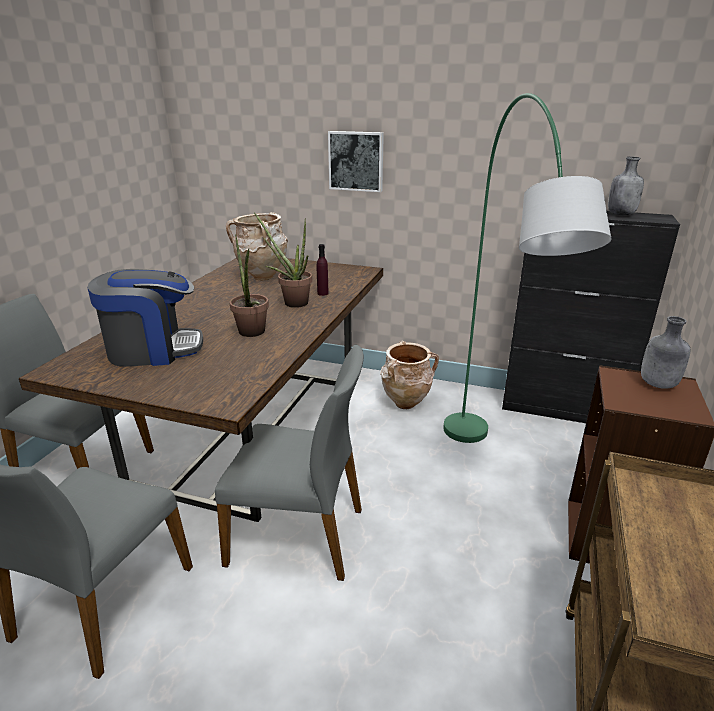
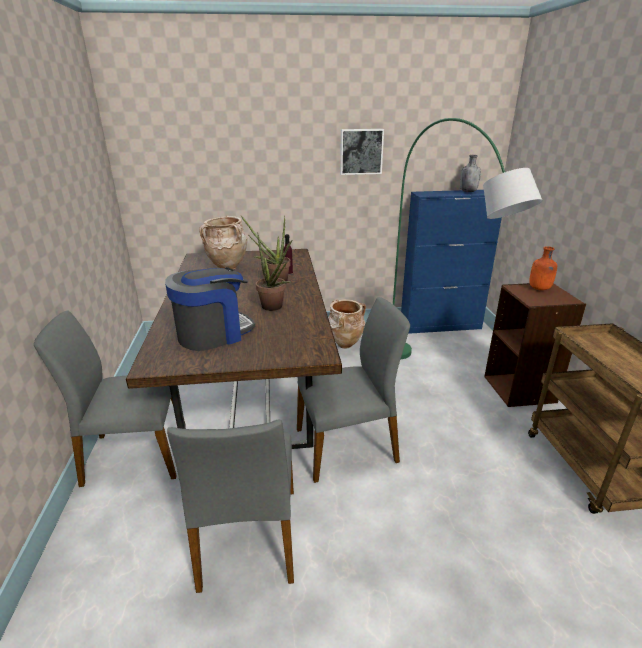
camera: 25 degrees left, 0 degrees up
(356, 161) = (283, 169): picture -> picture (361, 151)
(562, 410) = (441, 325): black cabinet -> blue cabinet
(657, 385) = (539, 289): grey bottle -> orange bottle

